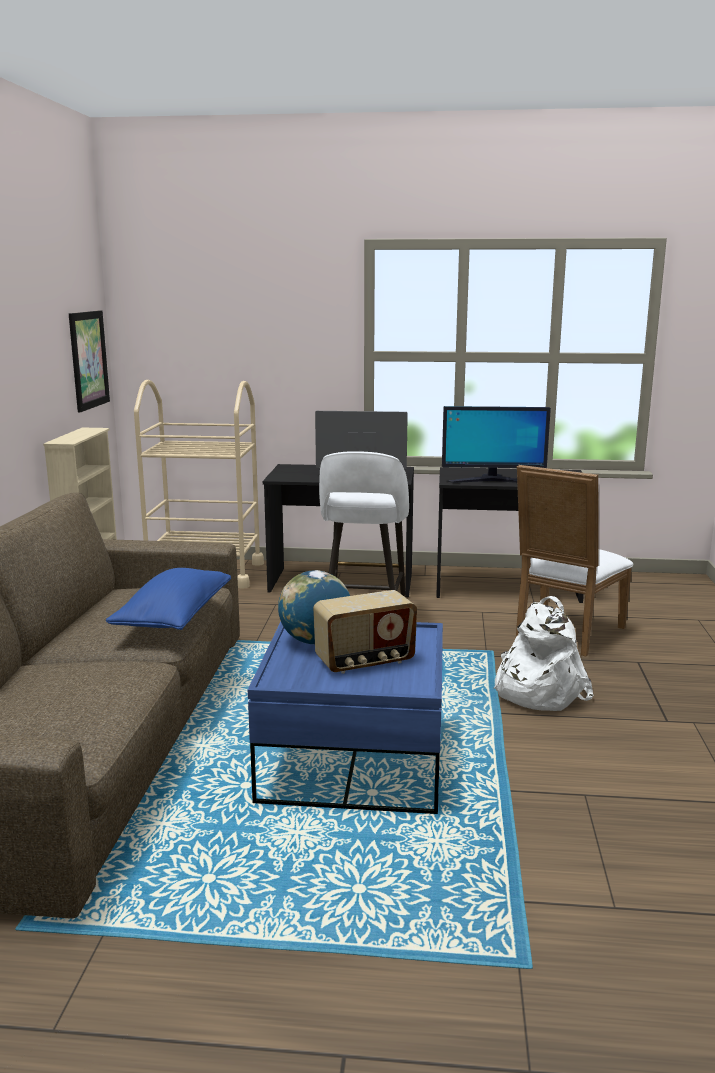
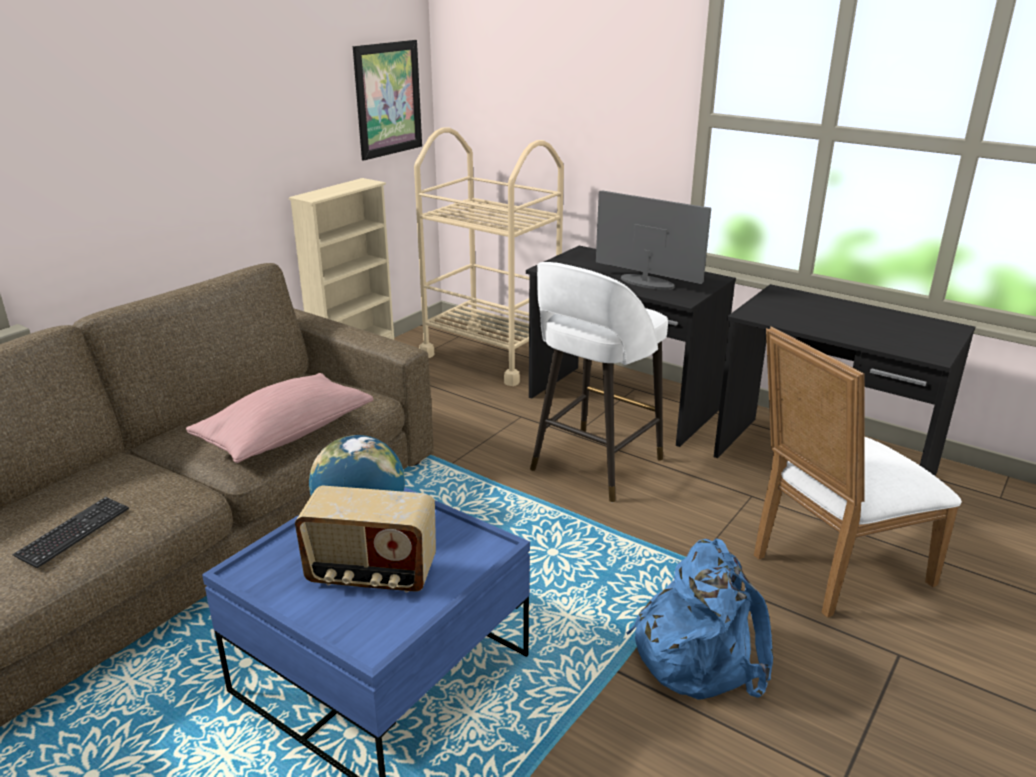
camera: 30 degrees right, 10 degrees up
(90, 703) = (74, 533): none -> keyboard
(174, 617) = (285, 435): blue pillow -> pink pillow
(492, 481) = (809, 323): monitor -> none
(536, 691) = (699, 652): white backpack -> blue backpack

